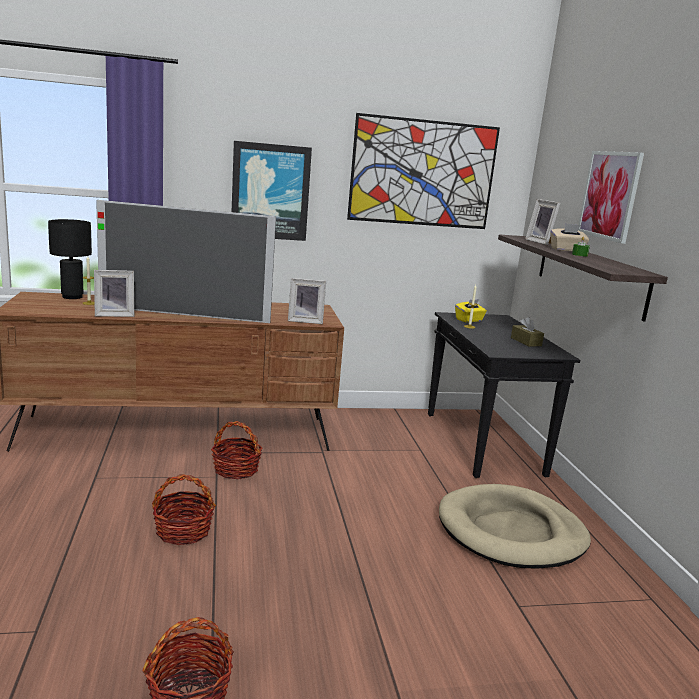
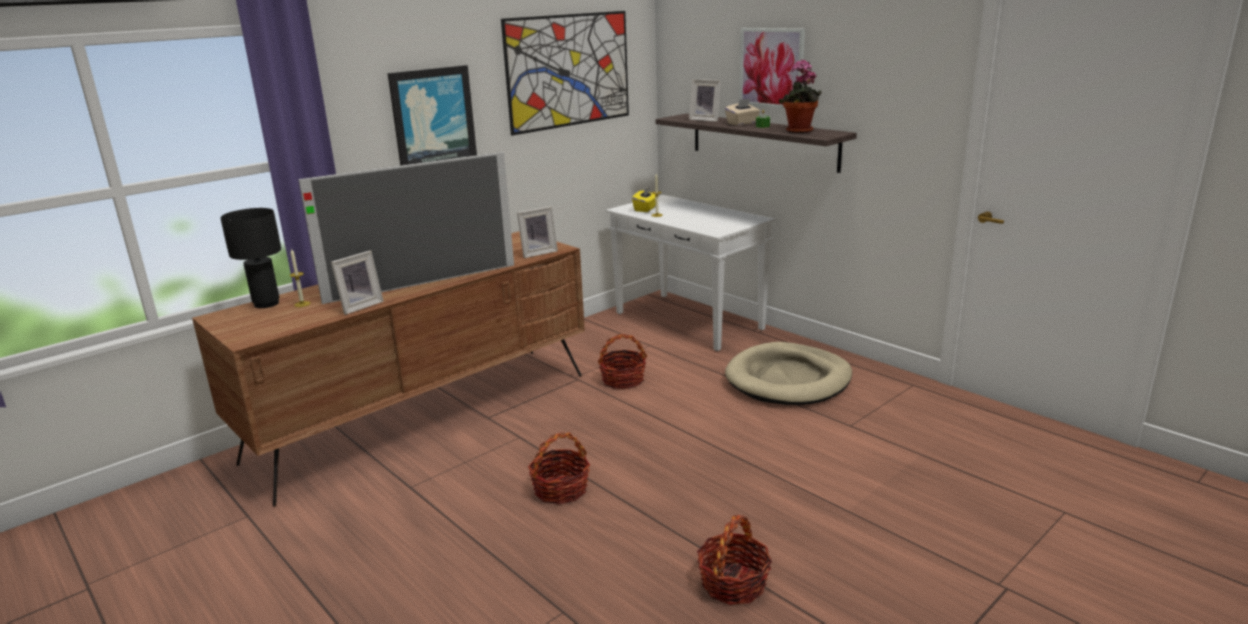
camera: 30 degrees left, 5 degrees up
(236, 469) = (527, 424): basket -> basket (622, 380)
(484, 444) = (690, 321): black console table -> white console table
(526, 342) = (717, 215): brown tissue box -> none
(604, 264) = (799, 131): none -> potted plant

